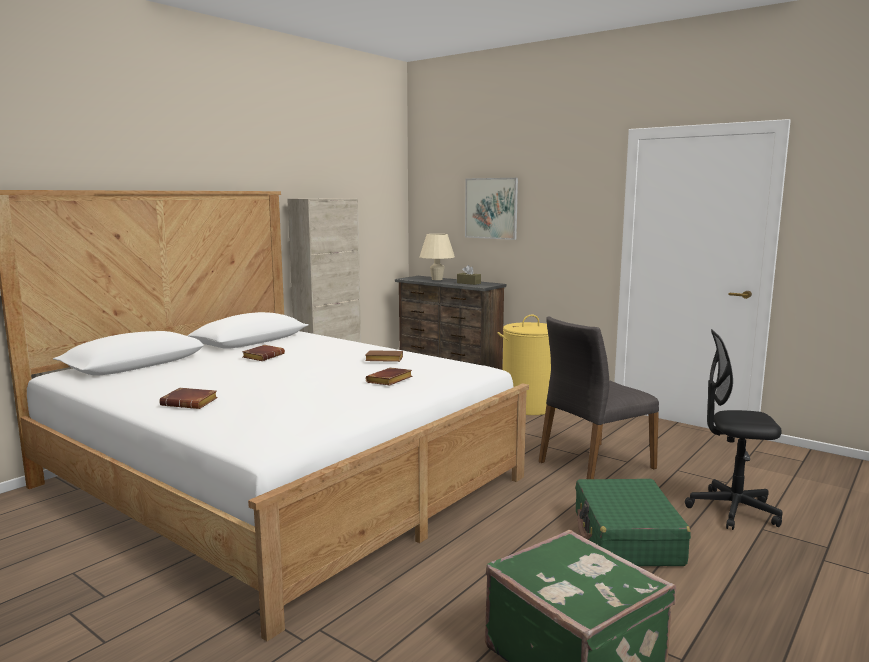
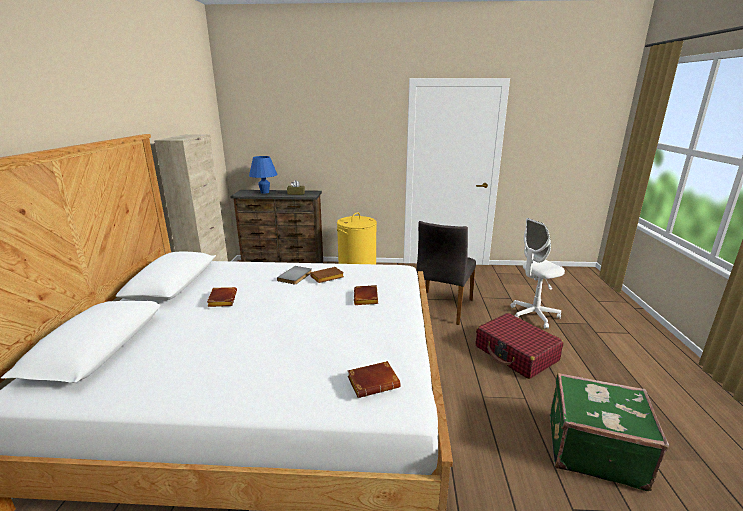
camera: 35 degrees left, 10 degrees up
(191, 403) = (256, 379): brown book -> brown book (374, 382)
(357, 354) = (296, 276): none -> grey book
(437, 279) = (265, 192): beige table lamp -> blue table lamp
(491, 208) = (302, 134): picture -> none
(626, 538) = (516, 354): green suitcase -> red suitcase
(732, 510) = (533, 316): black office chair -> white office chair

